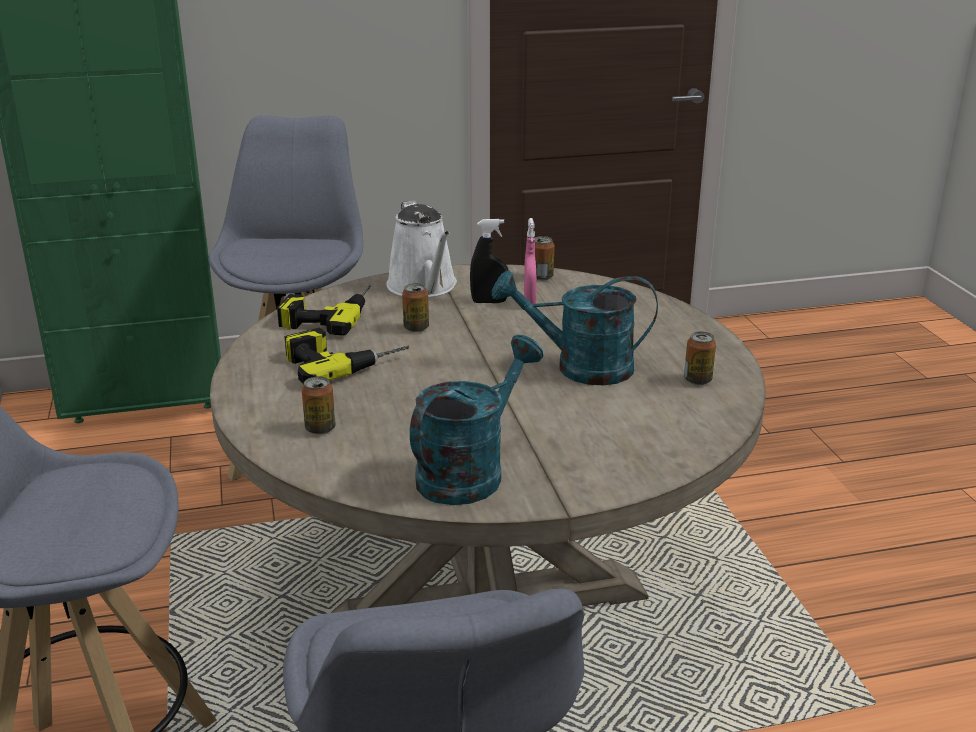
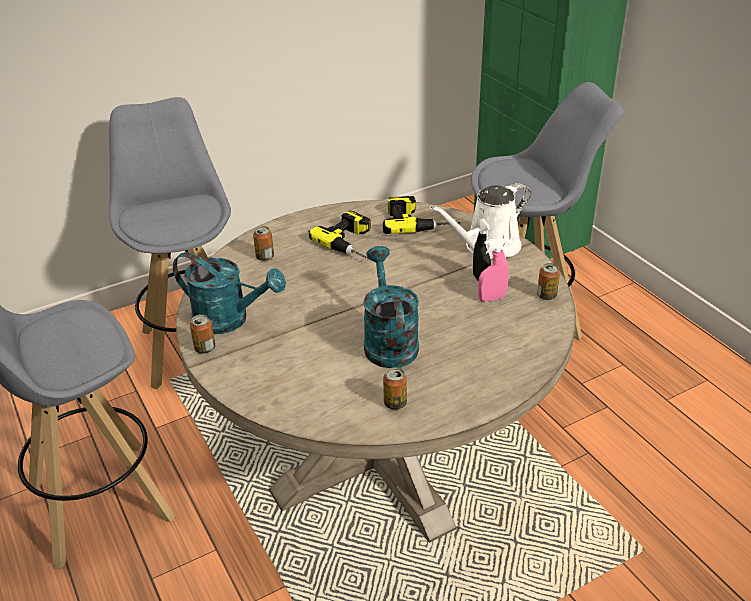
camera: 75 degrees right, 10 degrees up
(416, 328) = (417, 259): can -> can (205, 348)

